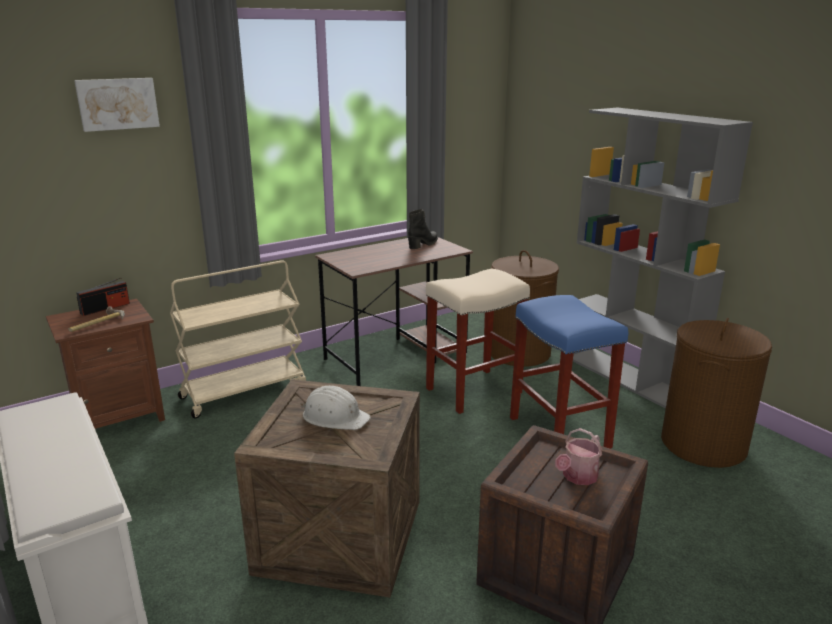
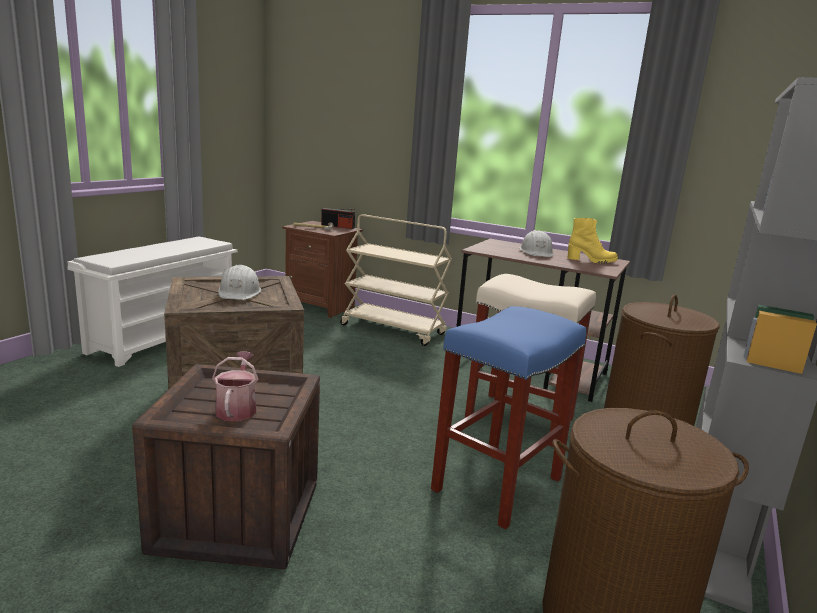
camera: 60 degrees right, 5 degrees down
(117, 103) = (381, 80): picture -> none
(384, 253) = (536, 252): none -> white hard hat
(423, 244) = (591, 261): black boot -> yellow boot
(577, 477) = (237, 408): watering can -> watering can turned 75 degrees clockwise

